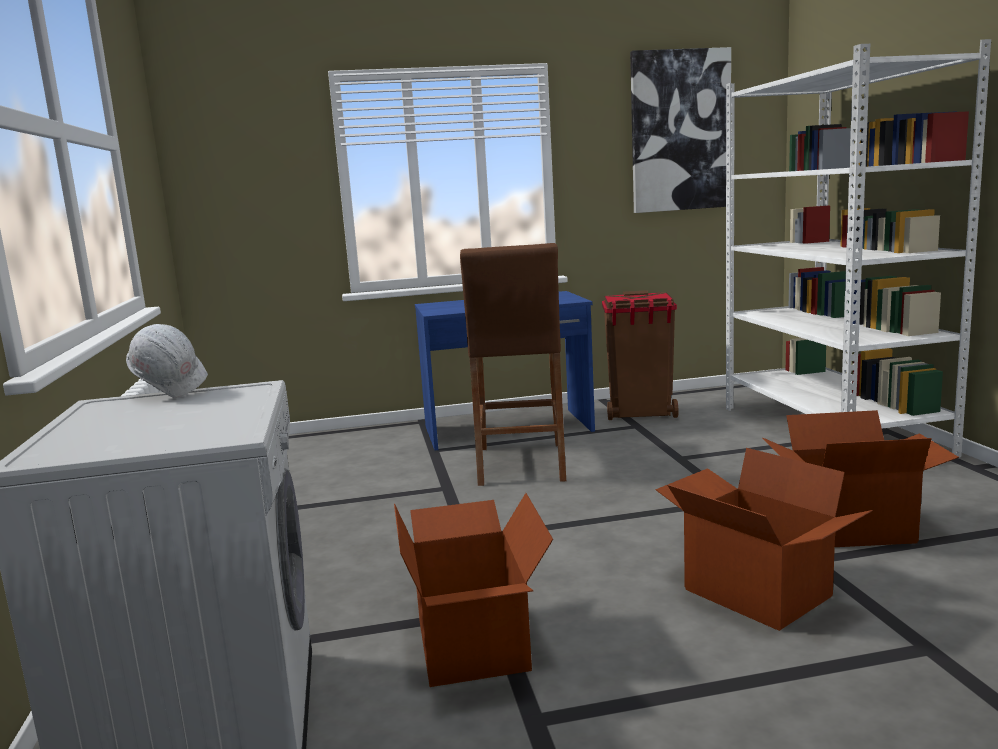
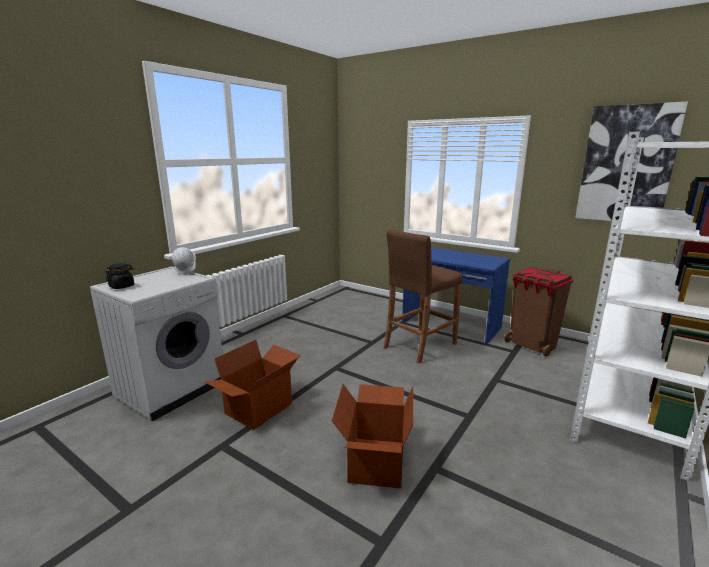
camera: 45 degrees right, 5 degrees up
(104, 444) = (122, 286): none -> black jar
(850, 527) = (494, 468): cardboard box -> none

